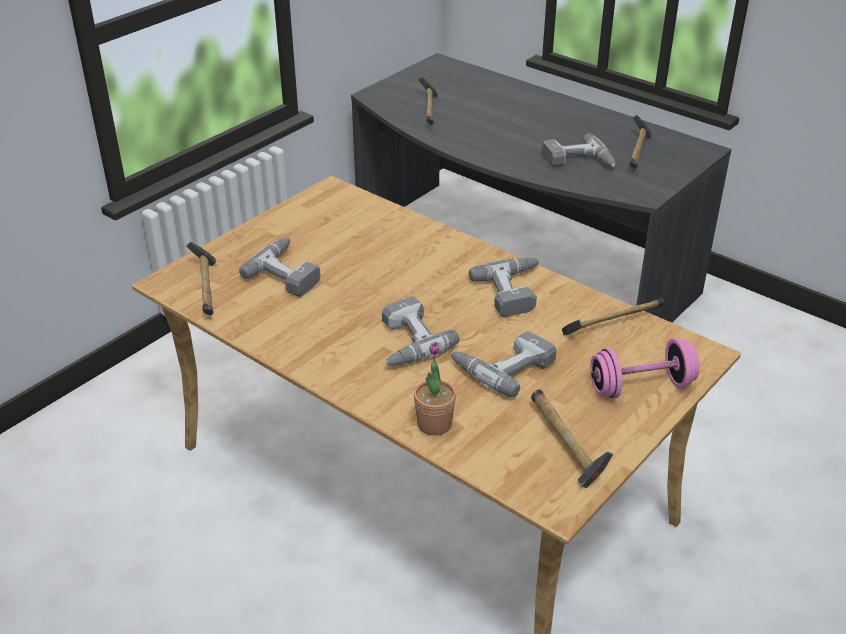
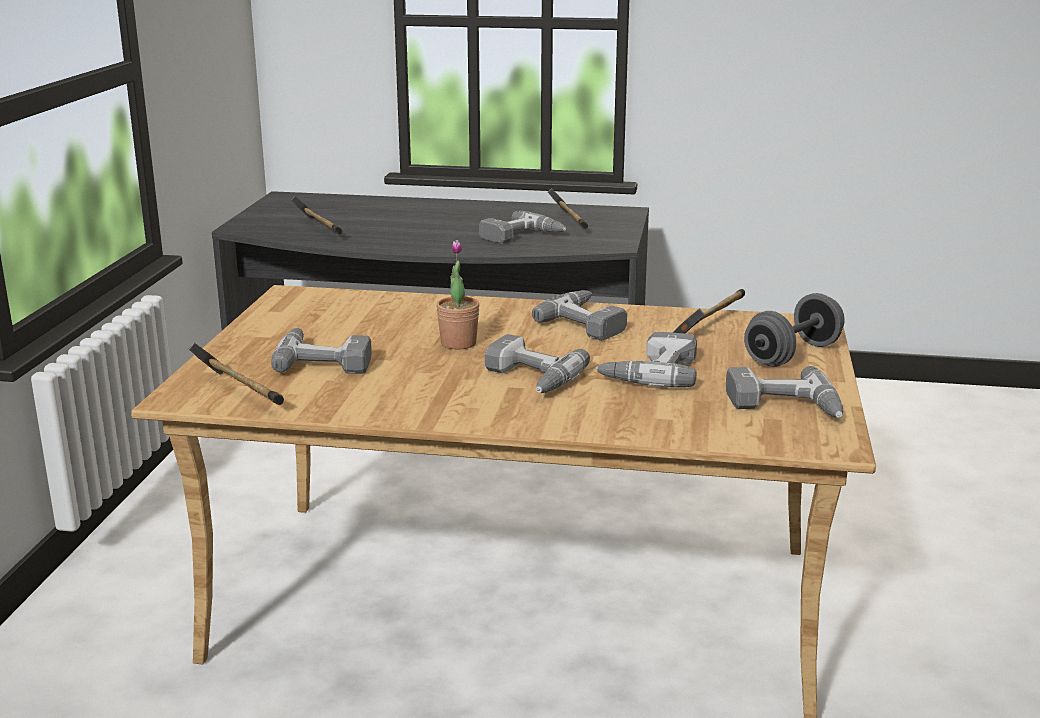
camera: 30 degrees left, 15 degrees down
(434, 424) = (641, 425): potted plant -> potted plant (458, 343)
(565, 446) = (784, 407): hammer -> power drill
(641, 387) = (792, 355): pink dumbbell -> grey dumbbell

